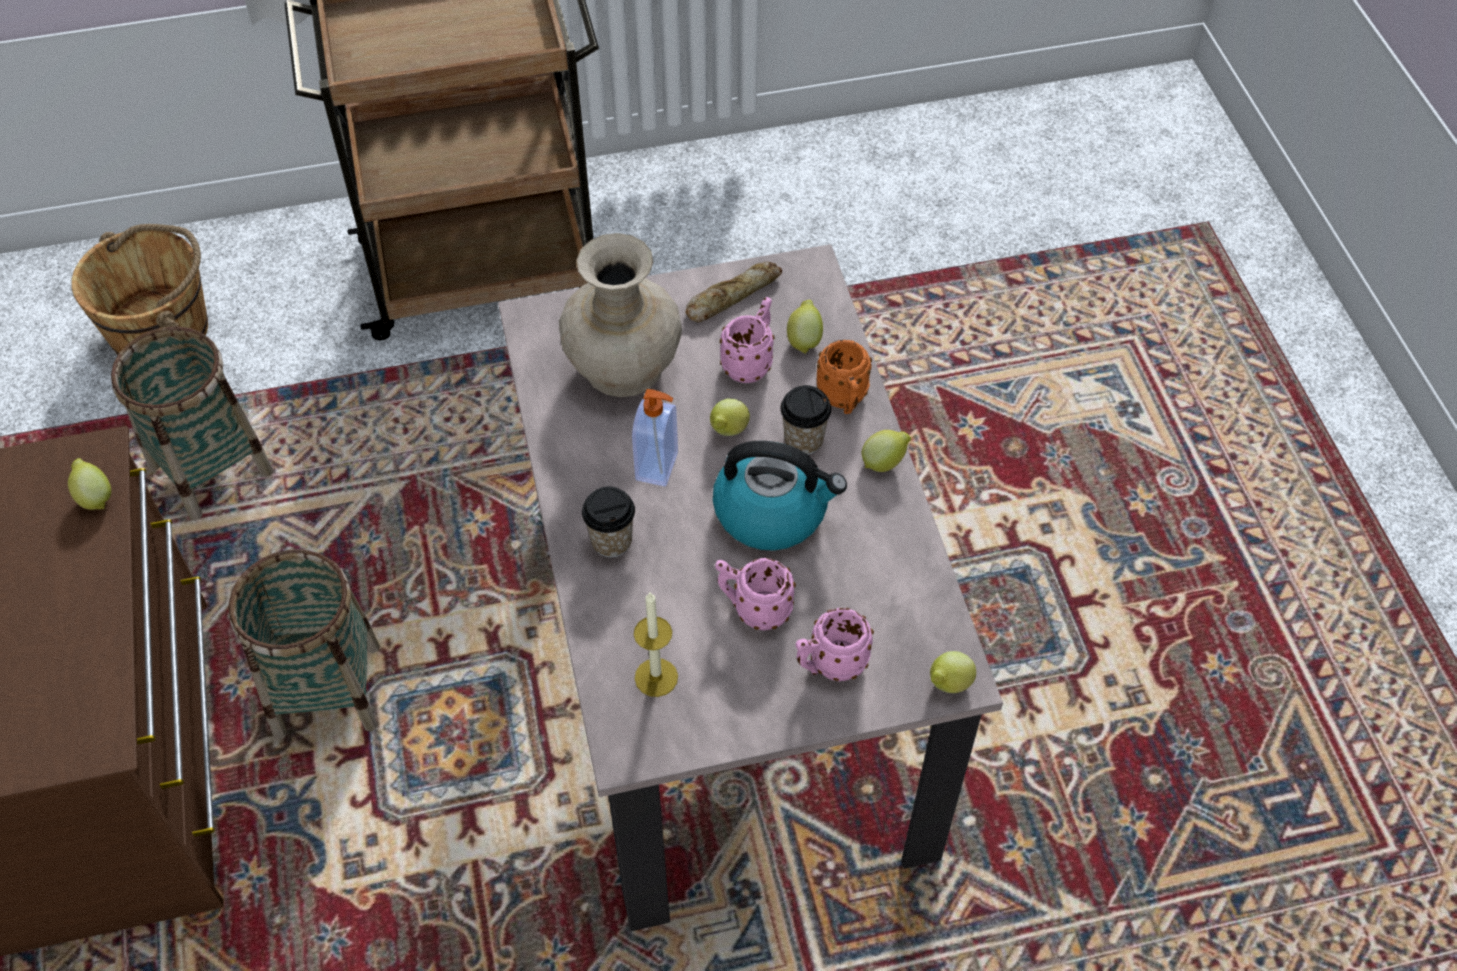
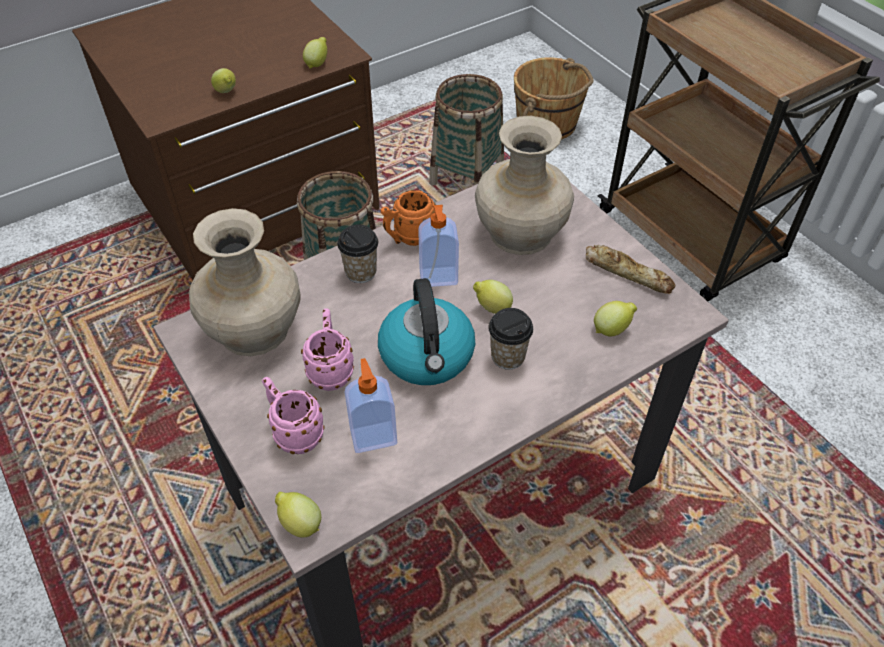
camera: 70 degrees right, 5 degrees down
(656, 677) = (252, 330): candle -> beige vase
(751, 362) = (568, 302): pink mug -> none
(844, 400) = (564, 372): orange mug -> orange mug (408, 238)
(861, 591) = (373, 435): none -> soap dispenser
(884, 462) = (513, 417): lemon -> lemon (226, 92)

